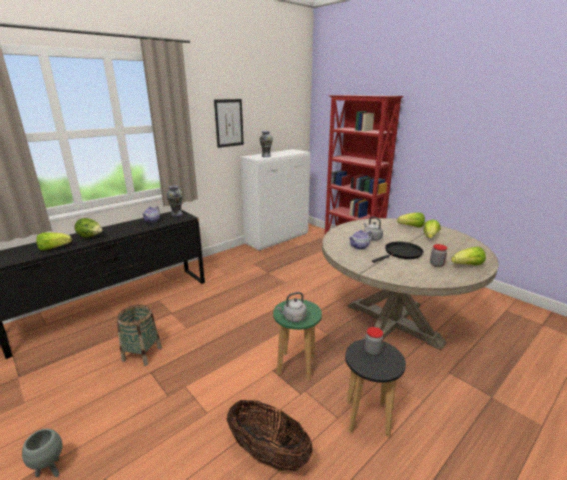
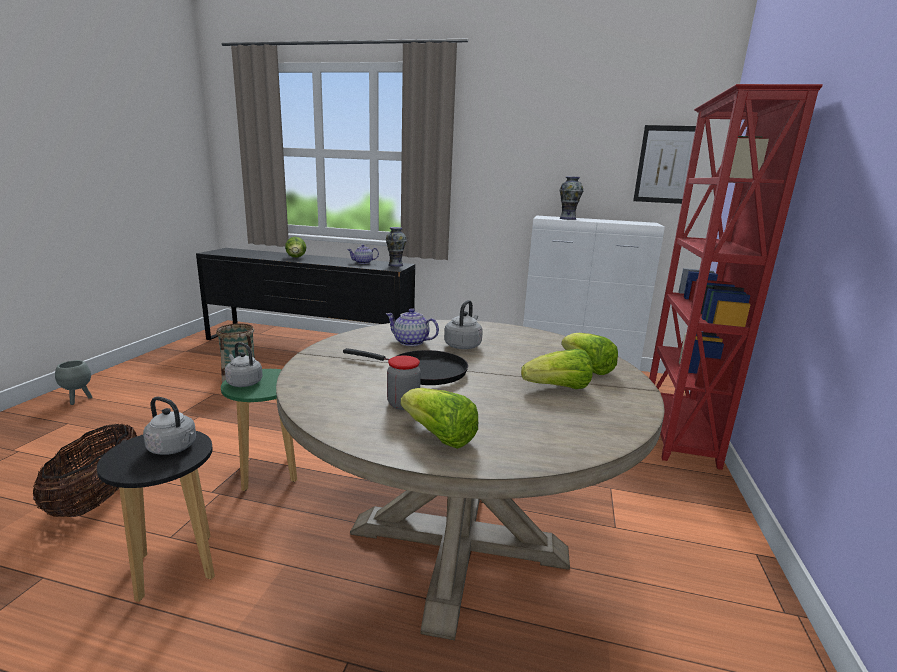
camera: 55 degrees right, 5 degrees down
(54, 248) = (261, 256): lettuce -> none
(229, 123) = (526, 161): picture -> picture (665, 165)
(372, 351) = (174, 448): jar -> grey kettle

